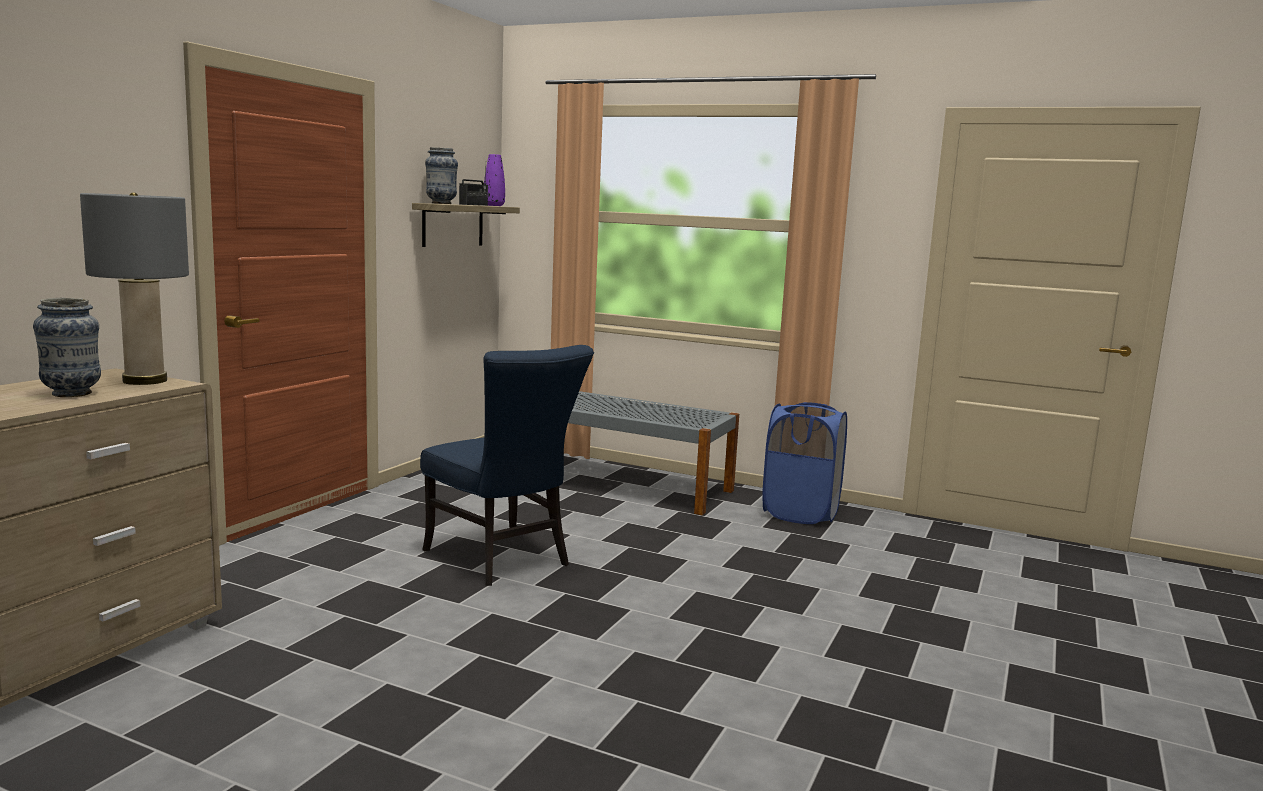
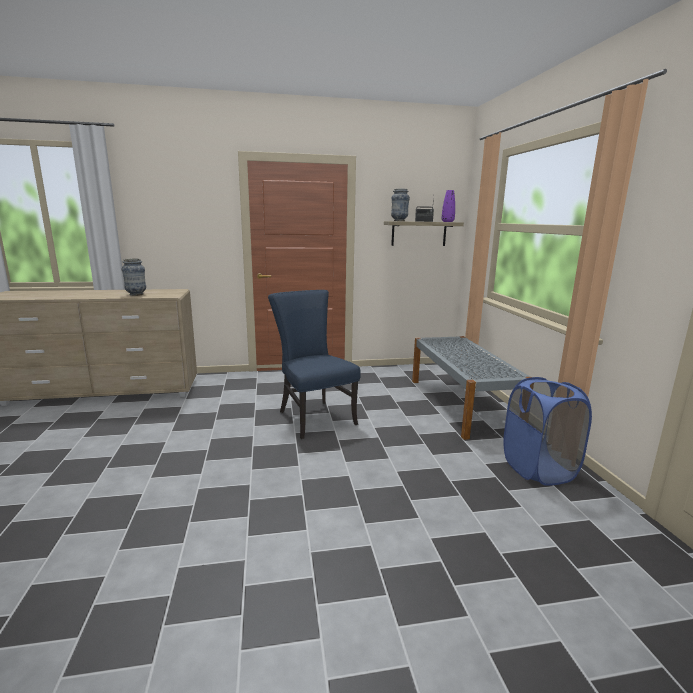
camera: 55 degrees right, 5 degrees up
(144, 381) = (169, 294): grey table lamp -> none
(503, 559) = (313, 416): blue chair -> blue chair turned 135 degrees clockwise

